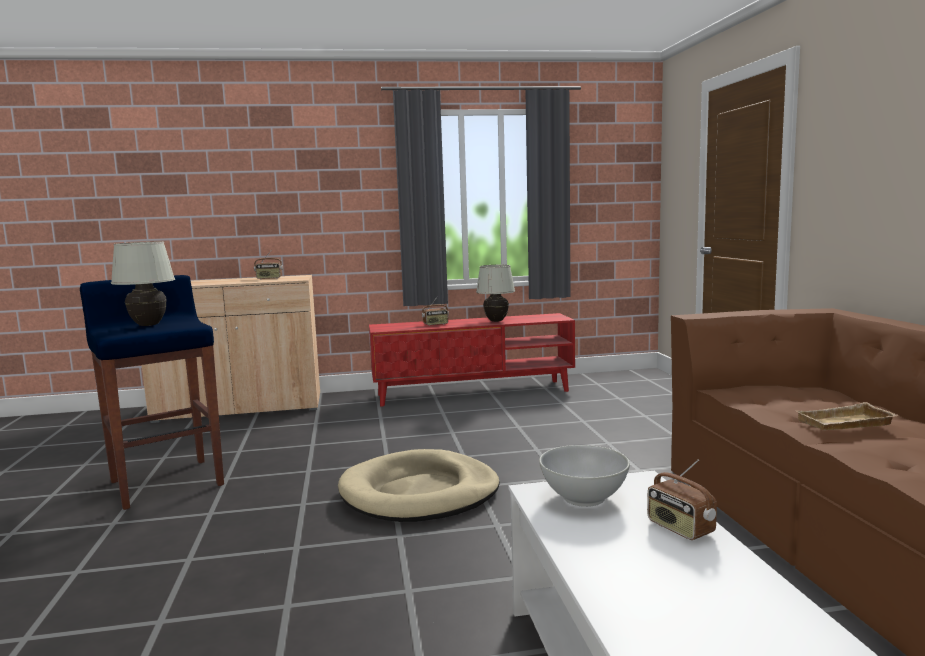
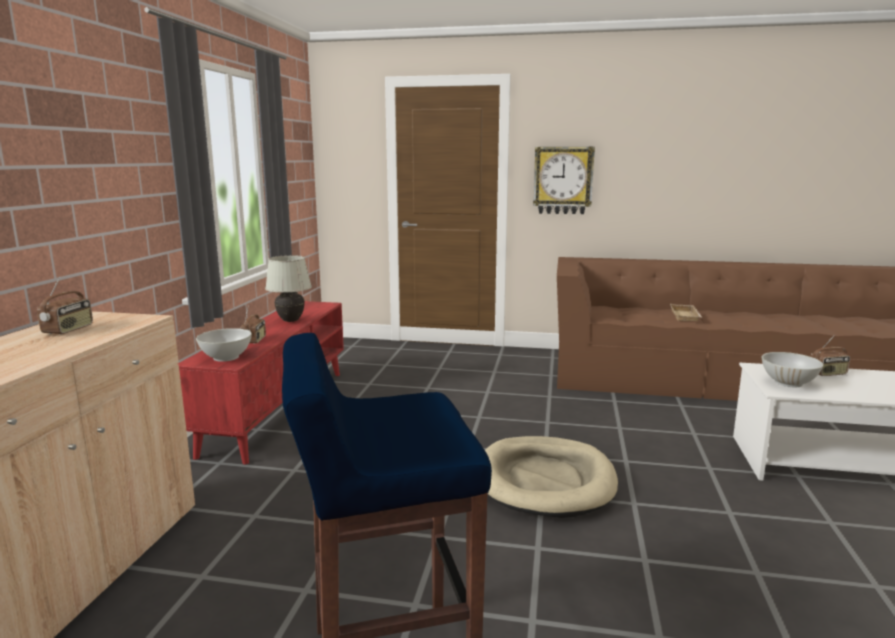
camera: 70 degrees left, 5 degrees up
(149, 325) = (390, 425): white table lamp -> none
(392, 327) = (226, 358): none -> white bowl
(845, 190) = (563, 180): none -> wall clock

